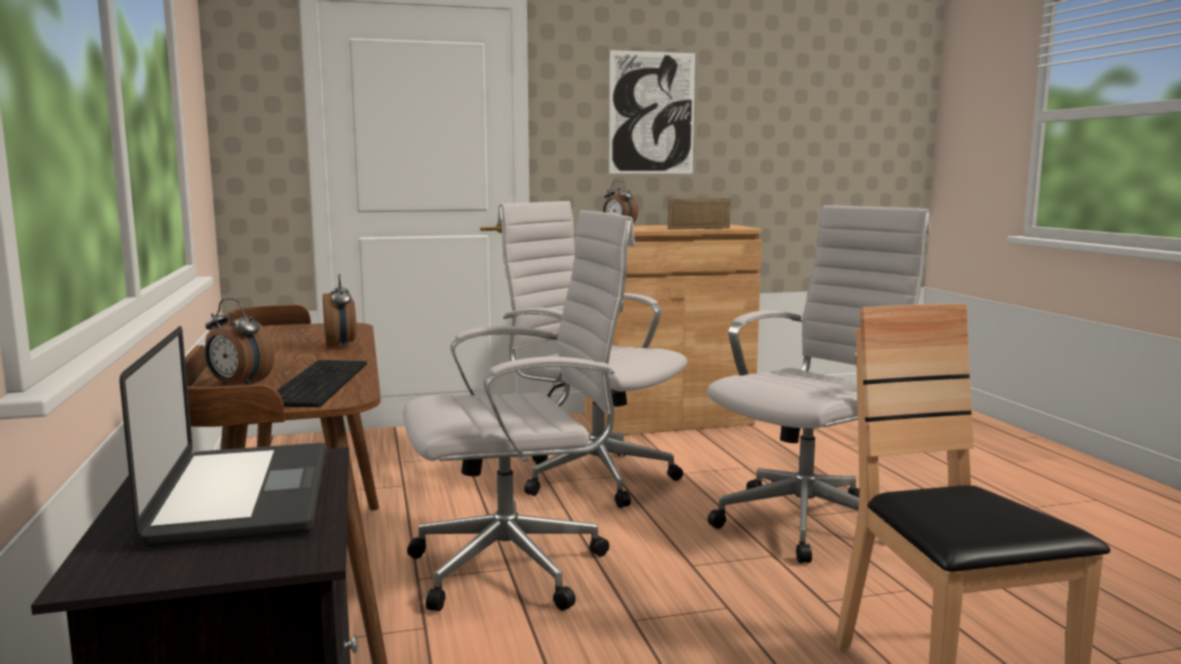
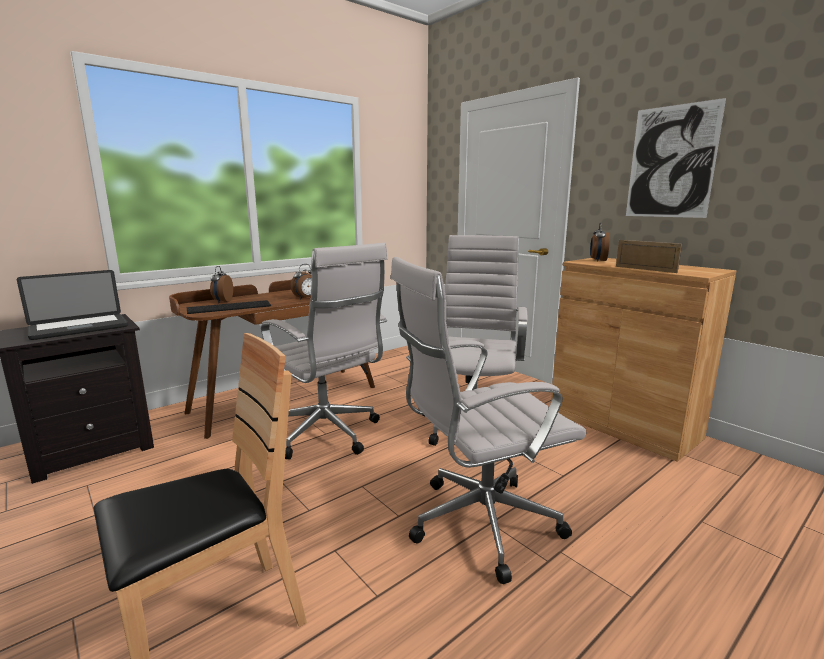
camera: 65 degrees right, 5 degrees up
(810, 521) = (477, 524): white office chair -> white office chair turned 135 degrees clockwise

